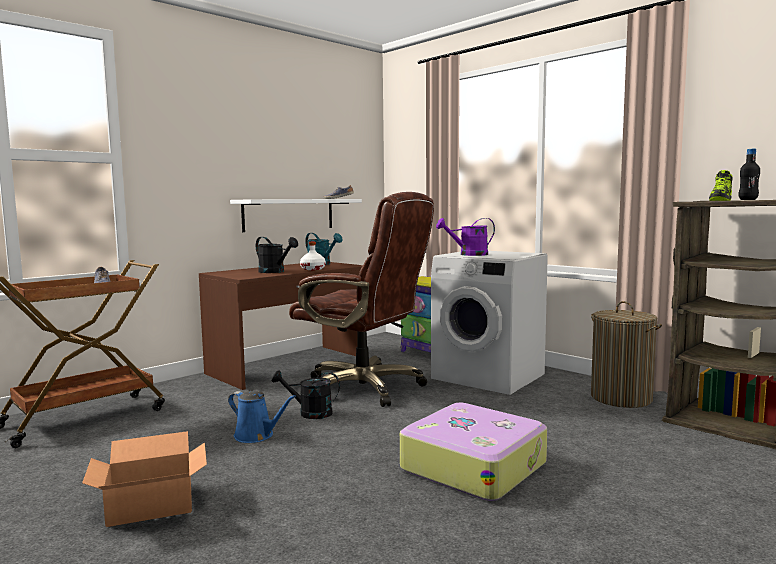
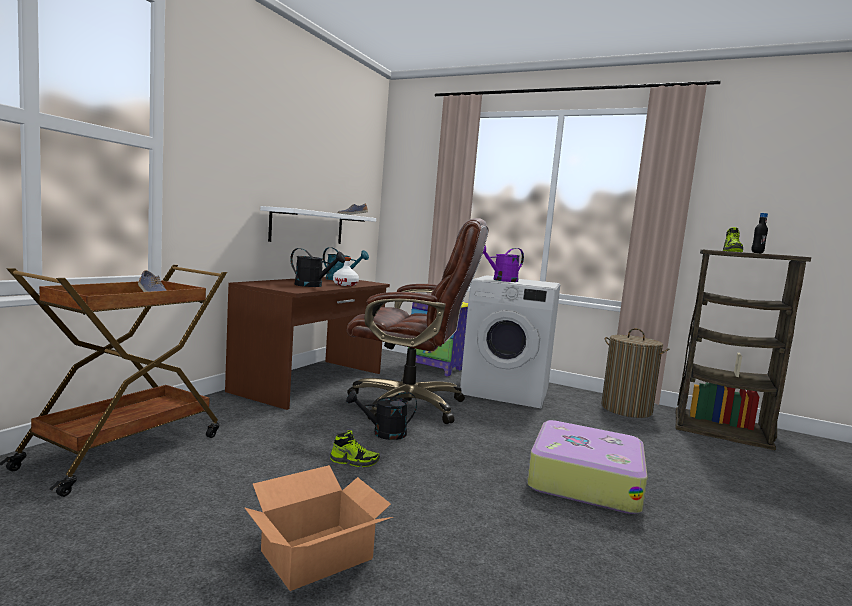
camera: 20 degrees left, 0 degrees up
(257, 436) = (354, 461): blue watering can -> shoe

